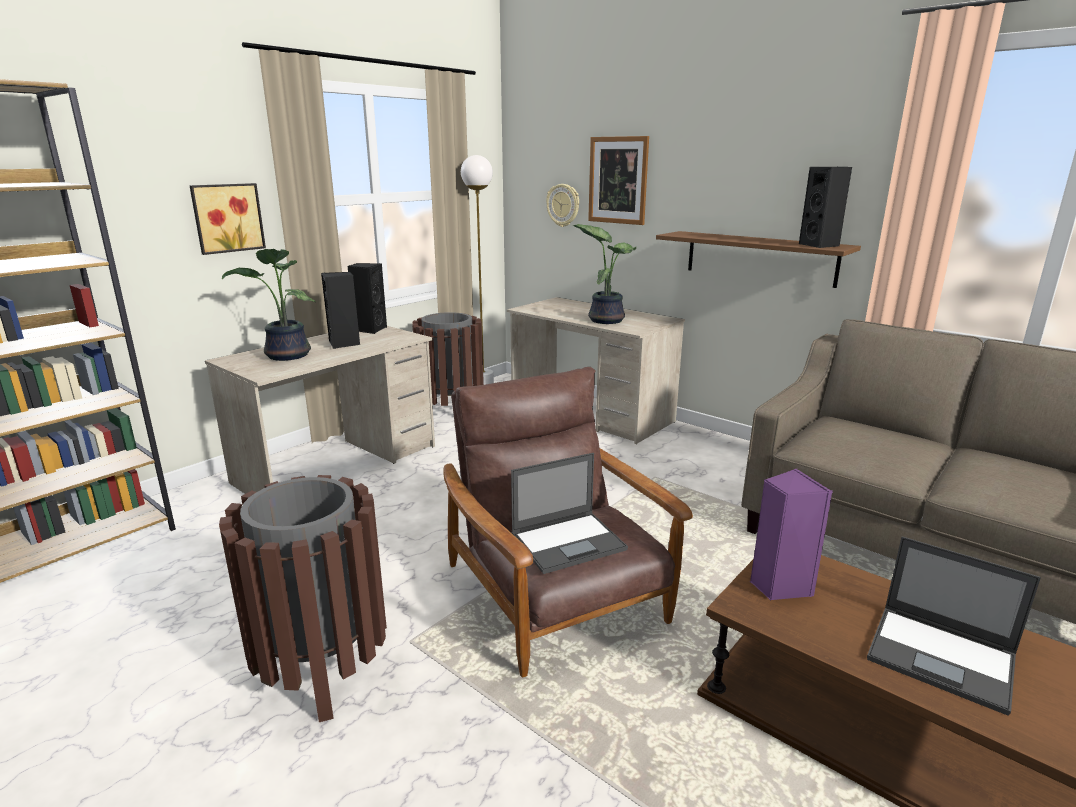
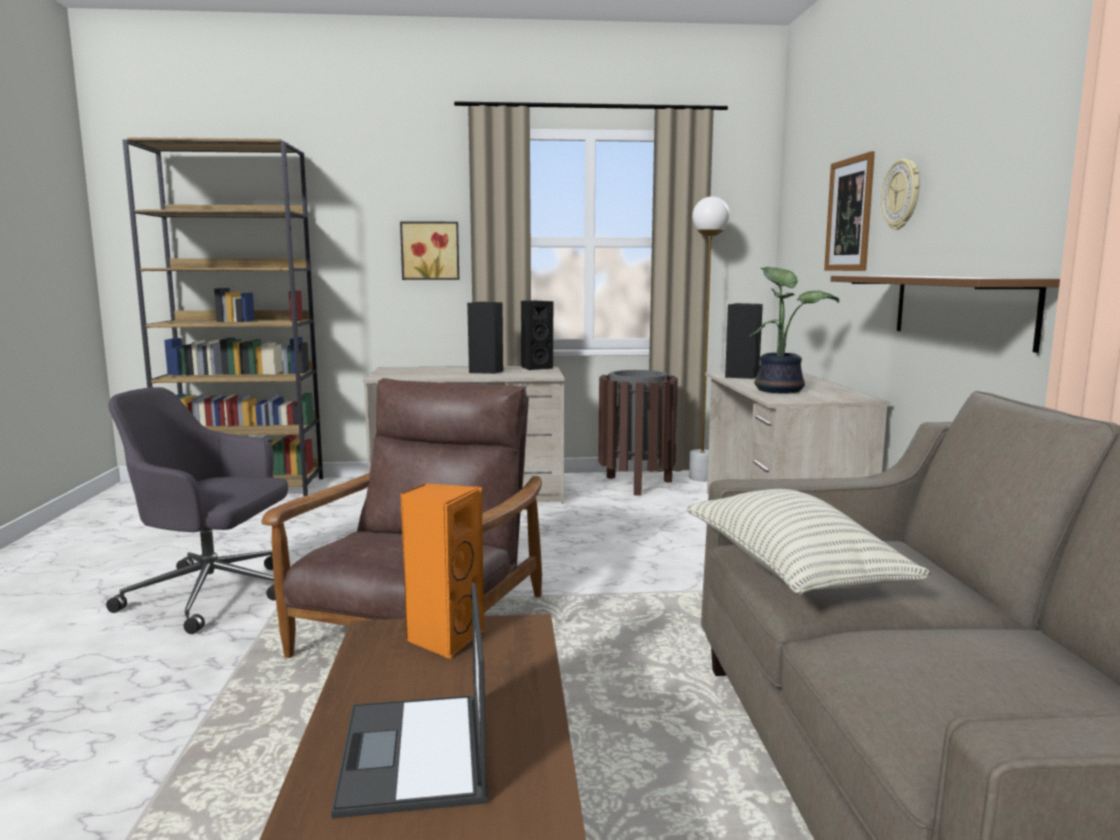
camera: 45 degrees right, 10 degrees down
(286, 356) = (426, 372): potted plant -> none
(322, 670) = (212, 595): brown trash can -> grey office chair
(563, 205) = (811, 253): wall clock -> wall clock (902, 194)
(569, 542) = (376, 543): laptop -> none
(778, 586) = (443, 638): purple speaker -> orange speaker
(820, 245) = (987, 277): black speaker -> black speaker (742, 376)
(862, 456) = (791, 571): none -> pillow

